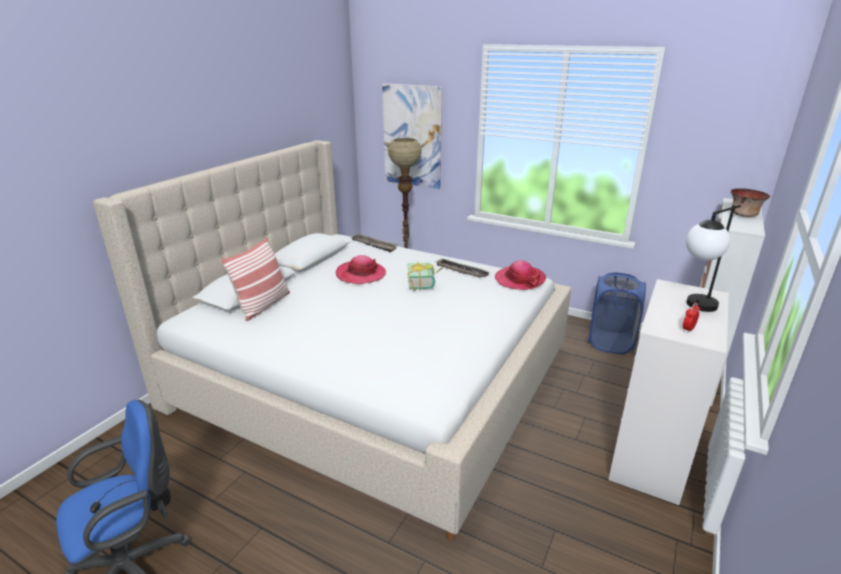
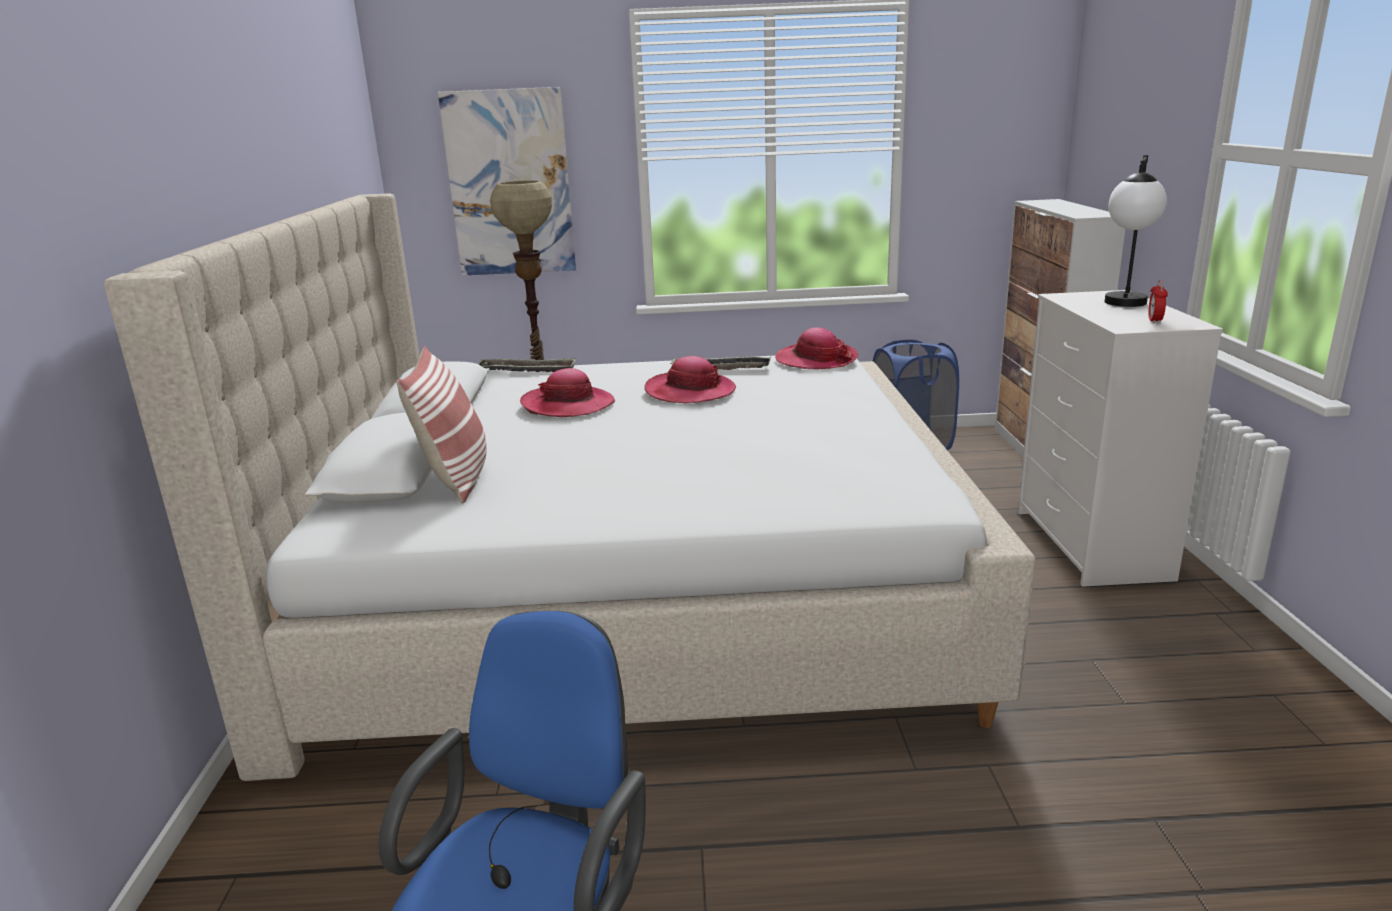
camera: 30 degrees left, 5 degrees down
(424, 283) = (690, 392): book -> hat
(743, 215) = (1068, 207): bowl -> none

